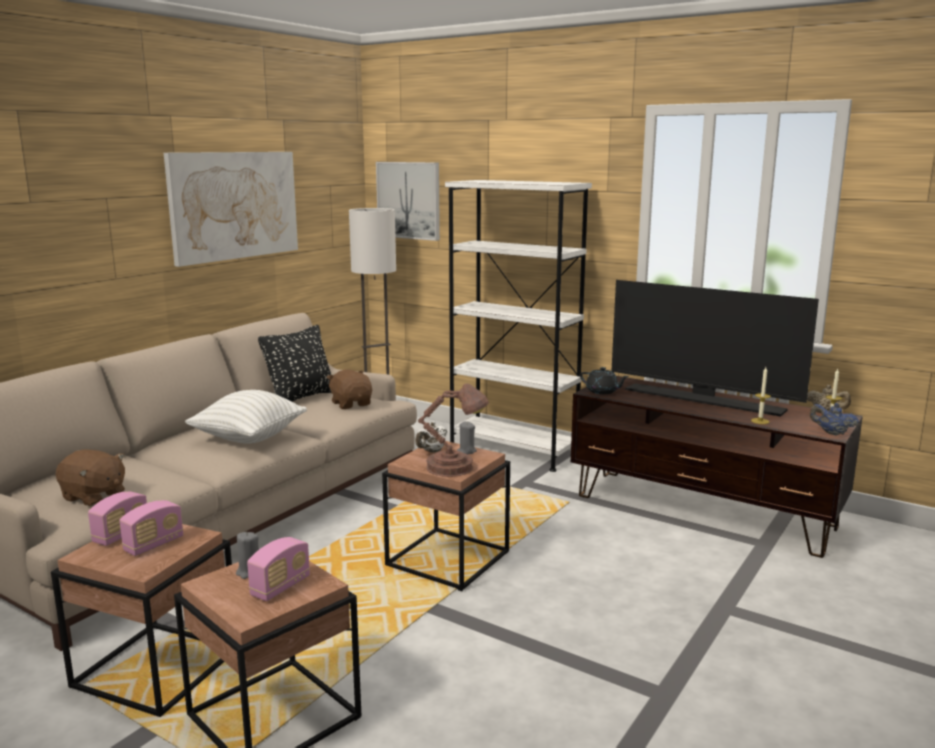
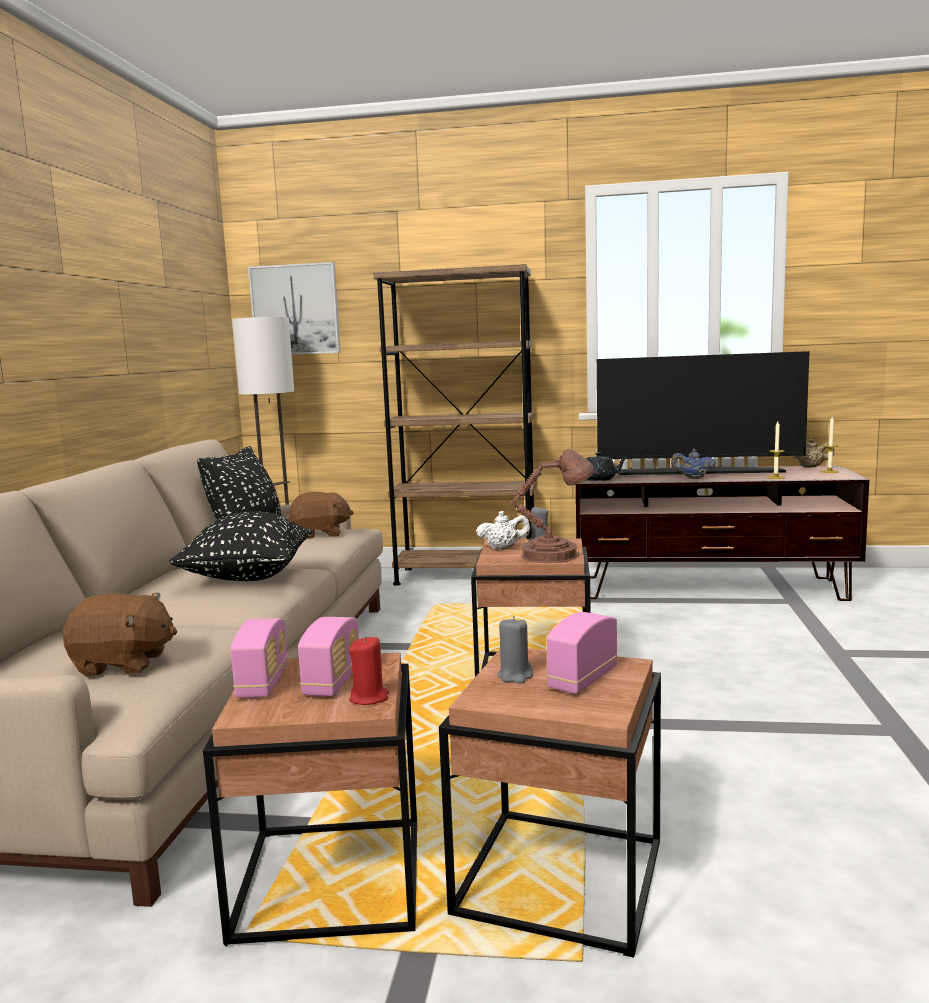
camera: 25 degrees left, 5 degrees down
(153, 563) = (369, 698): none -> red candle
(234, 205) = (121, 299): picture -> none
(249, 438) = (248, 577): white pillow -> black pillow
(280, 587) = (583, 679): radio -> radio turned 150 degrees counterclockwise
(351, 404) = (320, 534): brown plush toy -> brown plush toy turned 135 degrees clockwise
(432, 451) = (503, 548): white teapot -> white teapot turned 105 degrees counterclockwise
(513, 450) = (466, 576): white bookcase -> brown bookcase
(831, 433) = (845, 476): blue teapot -> blue teapot (692, 478)

